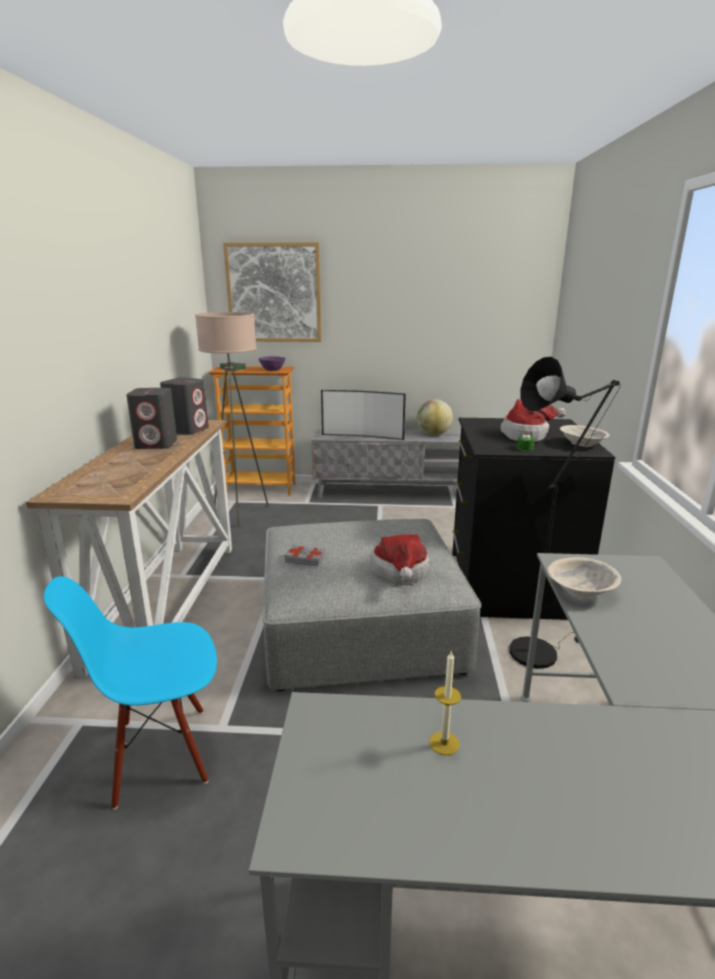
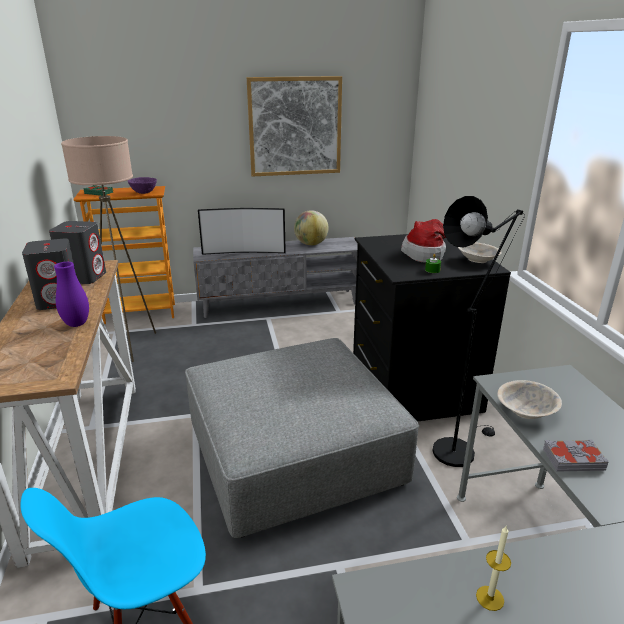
camera: 15 degrees left, 5 degrees up
(160, 461) = (76, 324): none -> purple vase
(274, 293) = (135, 109): picture -> picture (295, 127)
(305, 558) = (242, 401): grey book -> grey book (572, 459)
(400, 573) = (339, 403): hat -> none

